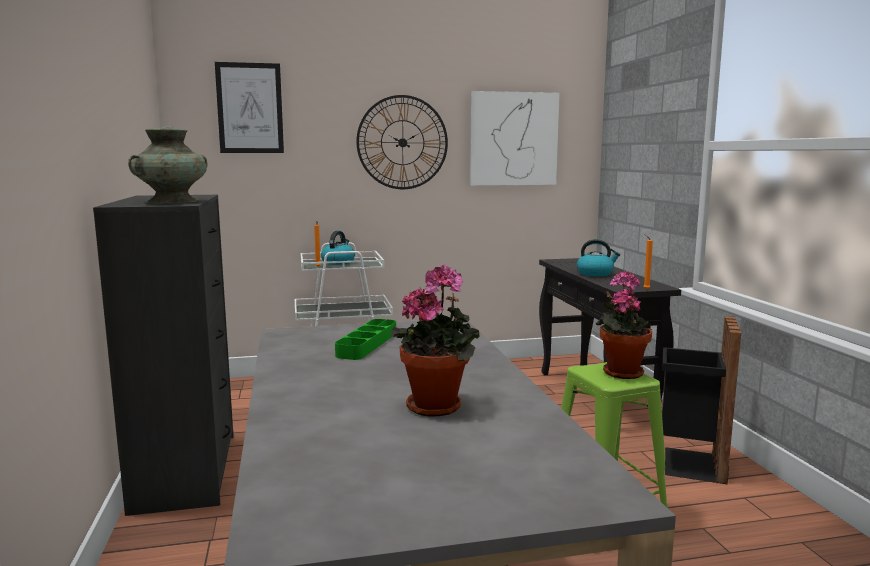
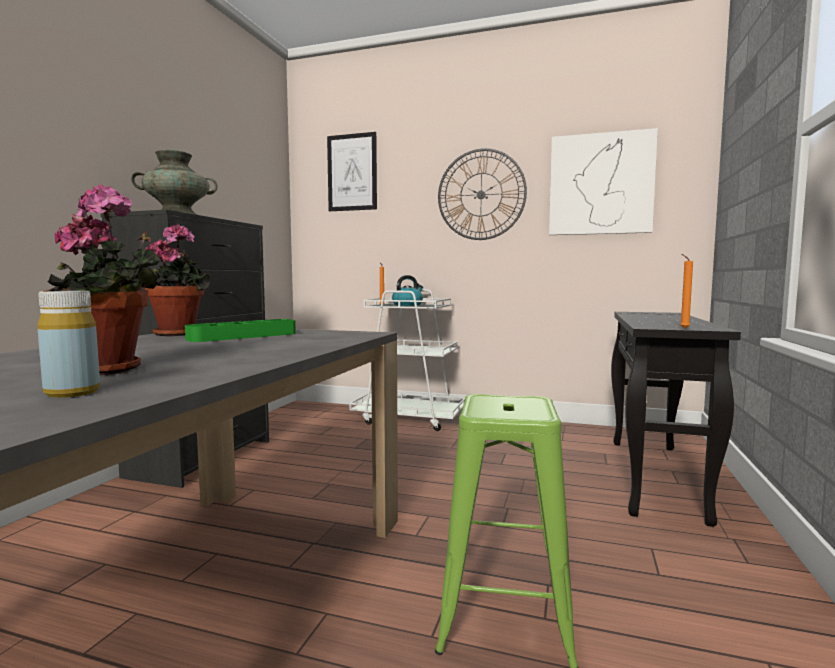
camera: 30 degrees right, 5 degrees down
(505, 429) = (72, 392): none -> yellow bottle
(595, 273) = (652, 319): kettle -> none
(621, 372) = (524, 405): potted plant -> potted plant (179, 333)
(690, 464) = (713, 585): black trash can -> none

